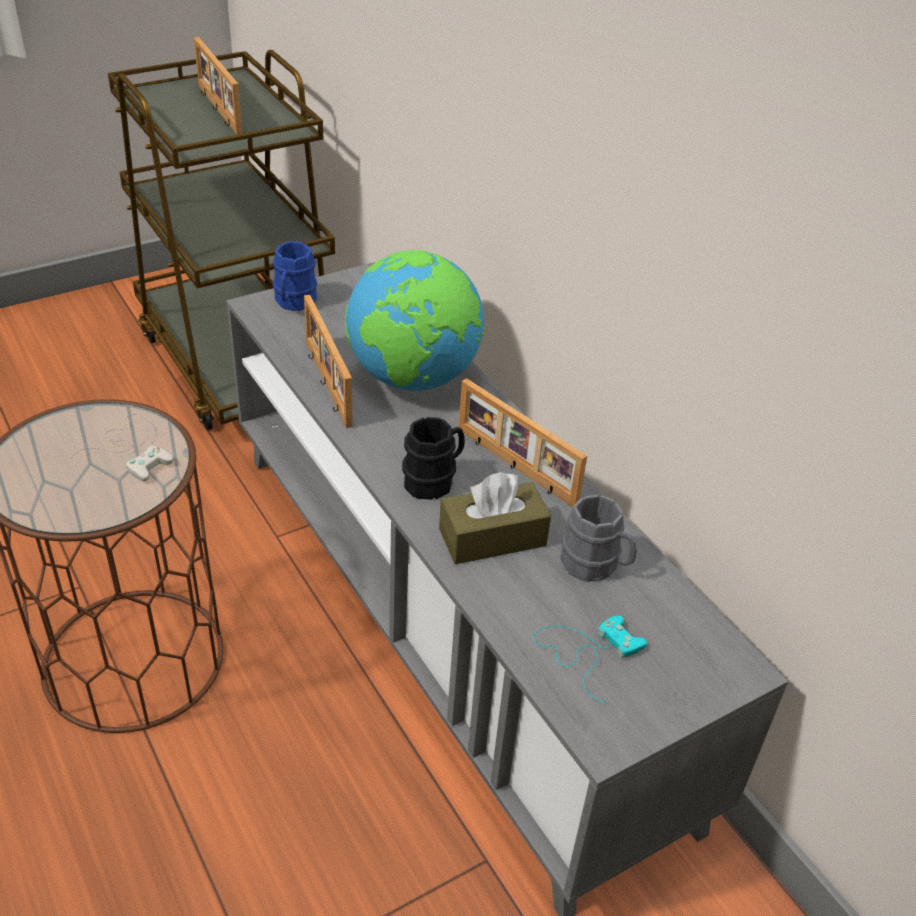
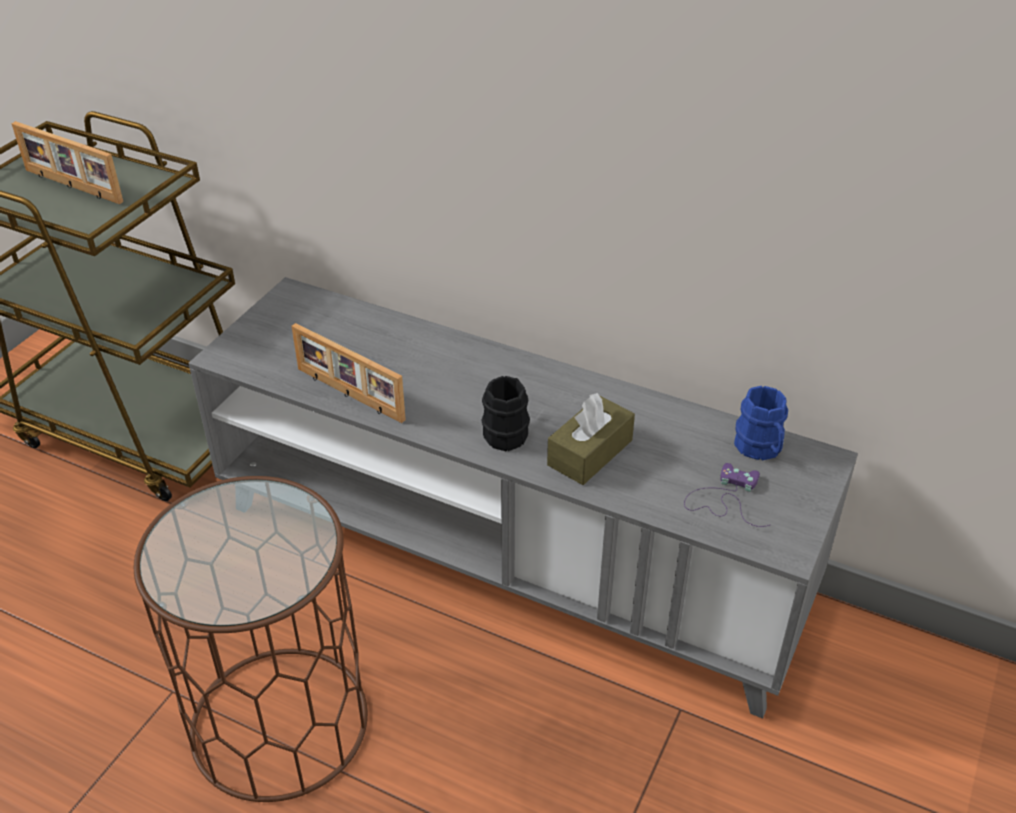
camera: 30 degrees left, 0 degrees up
(130, 449) = (264, 519): white game controller -> none
(293, 302) = (251, 340): blue mug -> blue mug (760, 449)
(413, 378) = (415, 360): globe -> none
(514, 467) = (556, 393): picture frame -> none
(587, 651) = (725, 498): turquoise game controller -> purple game controller
(596, 566) = (677, 438): grey mug -> none

